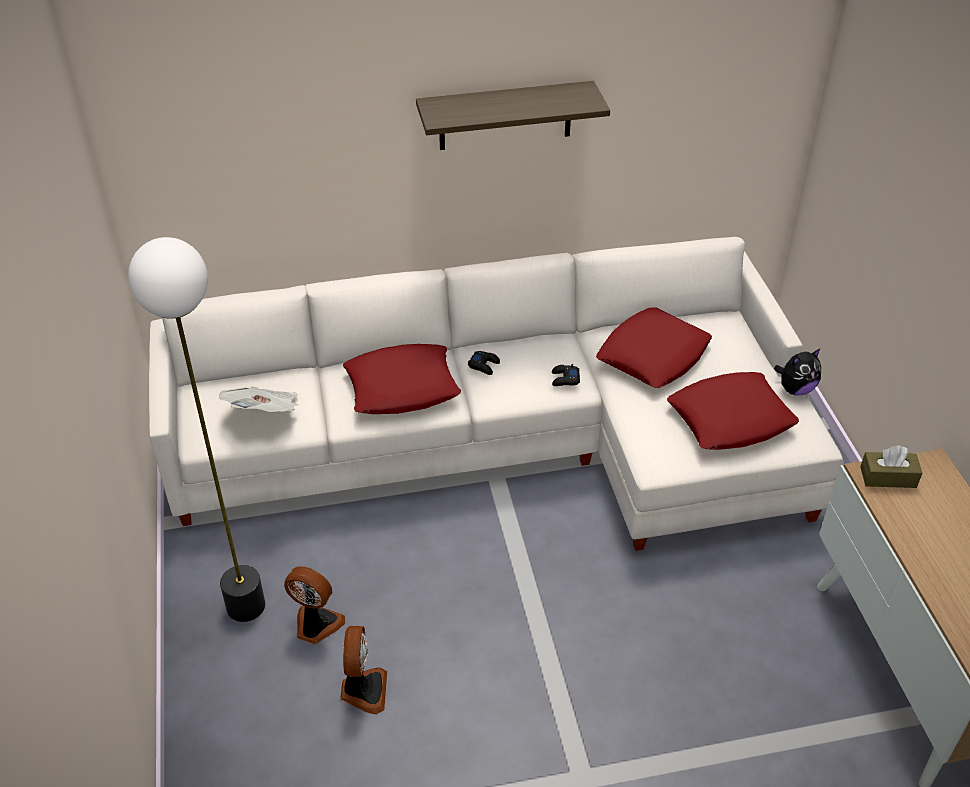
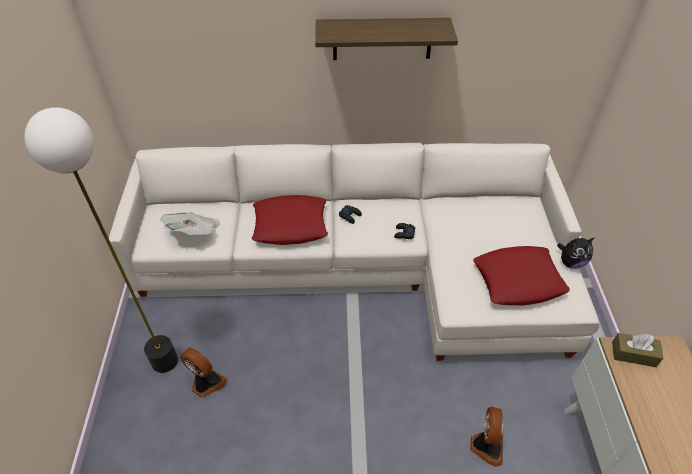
camera: 10 degrees right, 5 degrees up
(363, 690) = (225, 439): fan -> fan (486, 446)
(653, 355) = (470, 223): red pillow -> none

